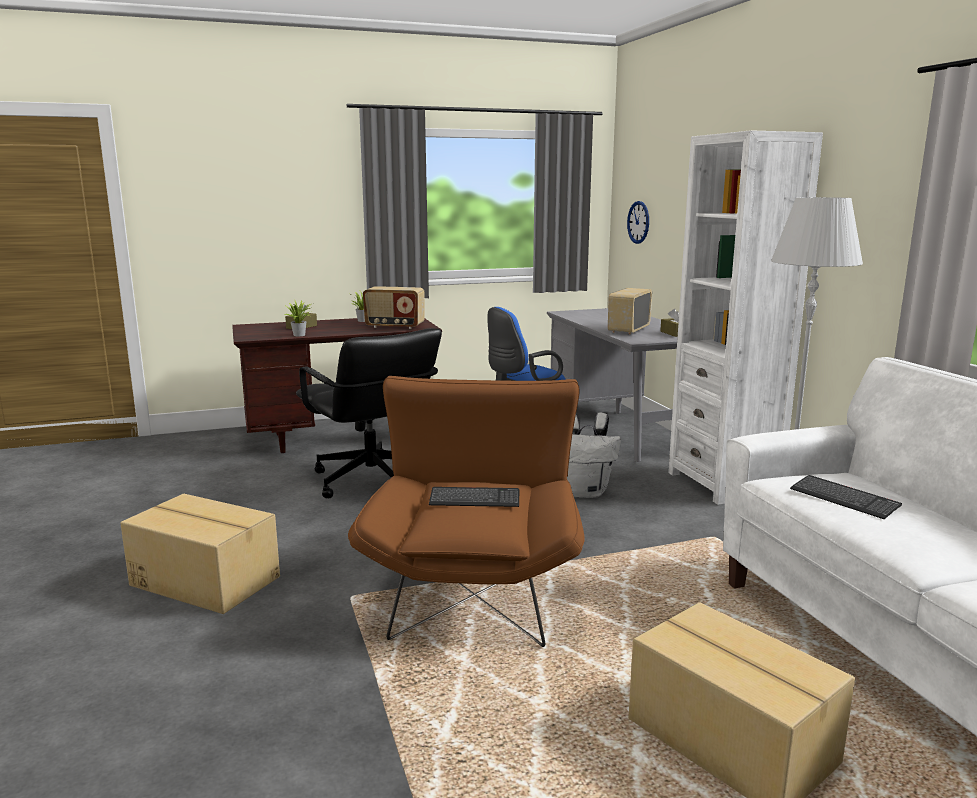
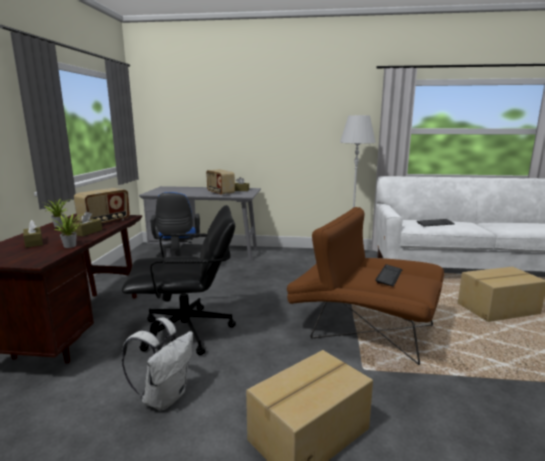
camera: 65 degrees left, 0 degrees up
(349, 330) = (87, 232): none -> brown tissue box
(583, 492) = (275, 279): white backpack -> white backpack (165, 397)
(638, 222) = (168, 134): wall clock -> none
(723, 483) = (293, 253): white bookcase -> none

